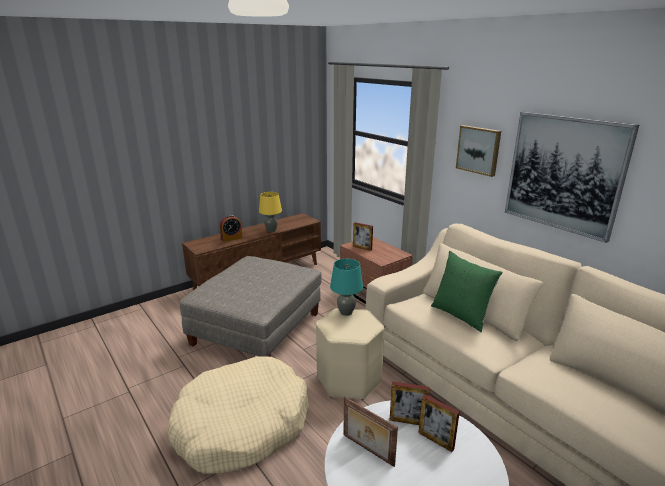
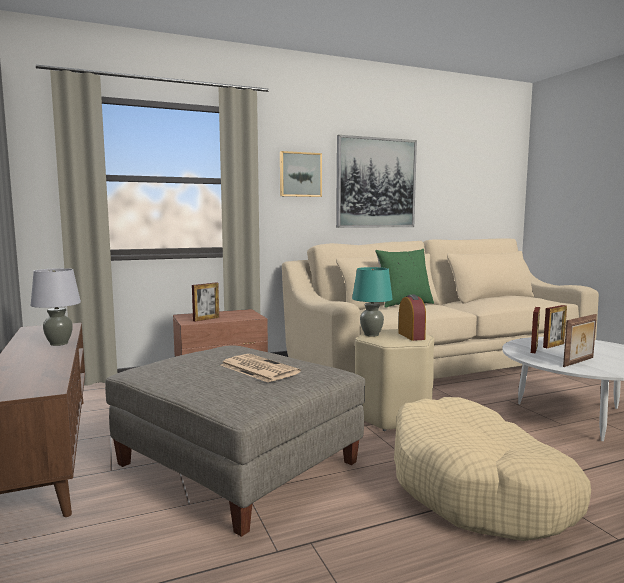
camera: 75 degrees left, 15 degrees down
(231, 238) = (36, 366): alarm clock -> alarm clock (411, 336)
(250, 286) = (257, 369): none -> newspaper
(271, 230) = (59, 343): yellow table lamp -> grey table lamp

